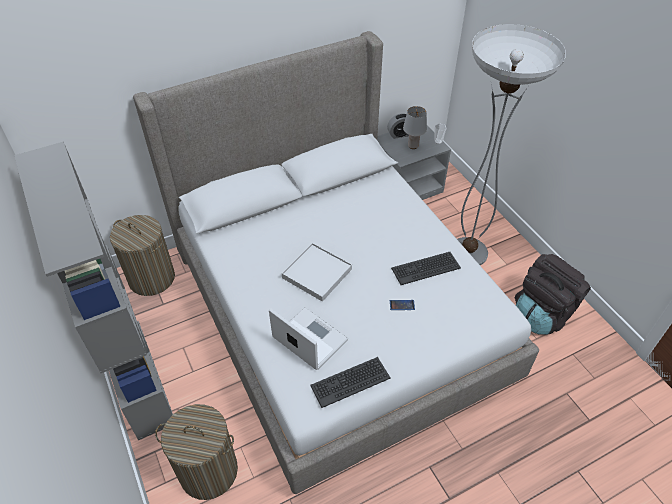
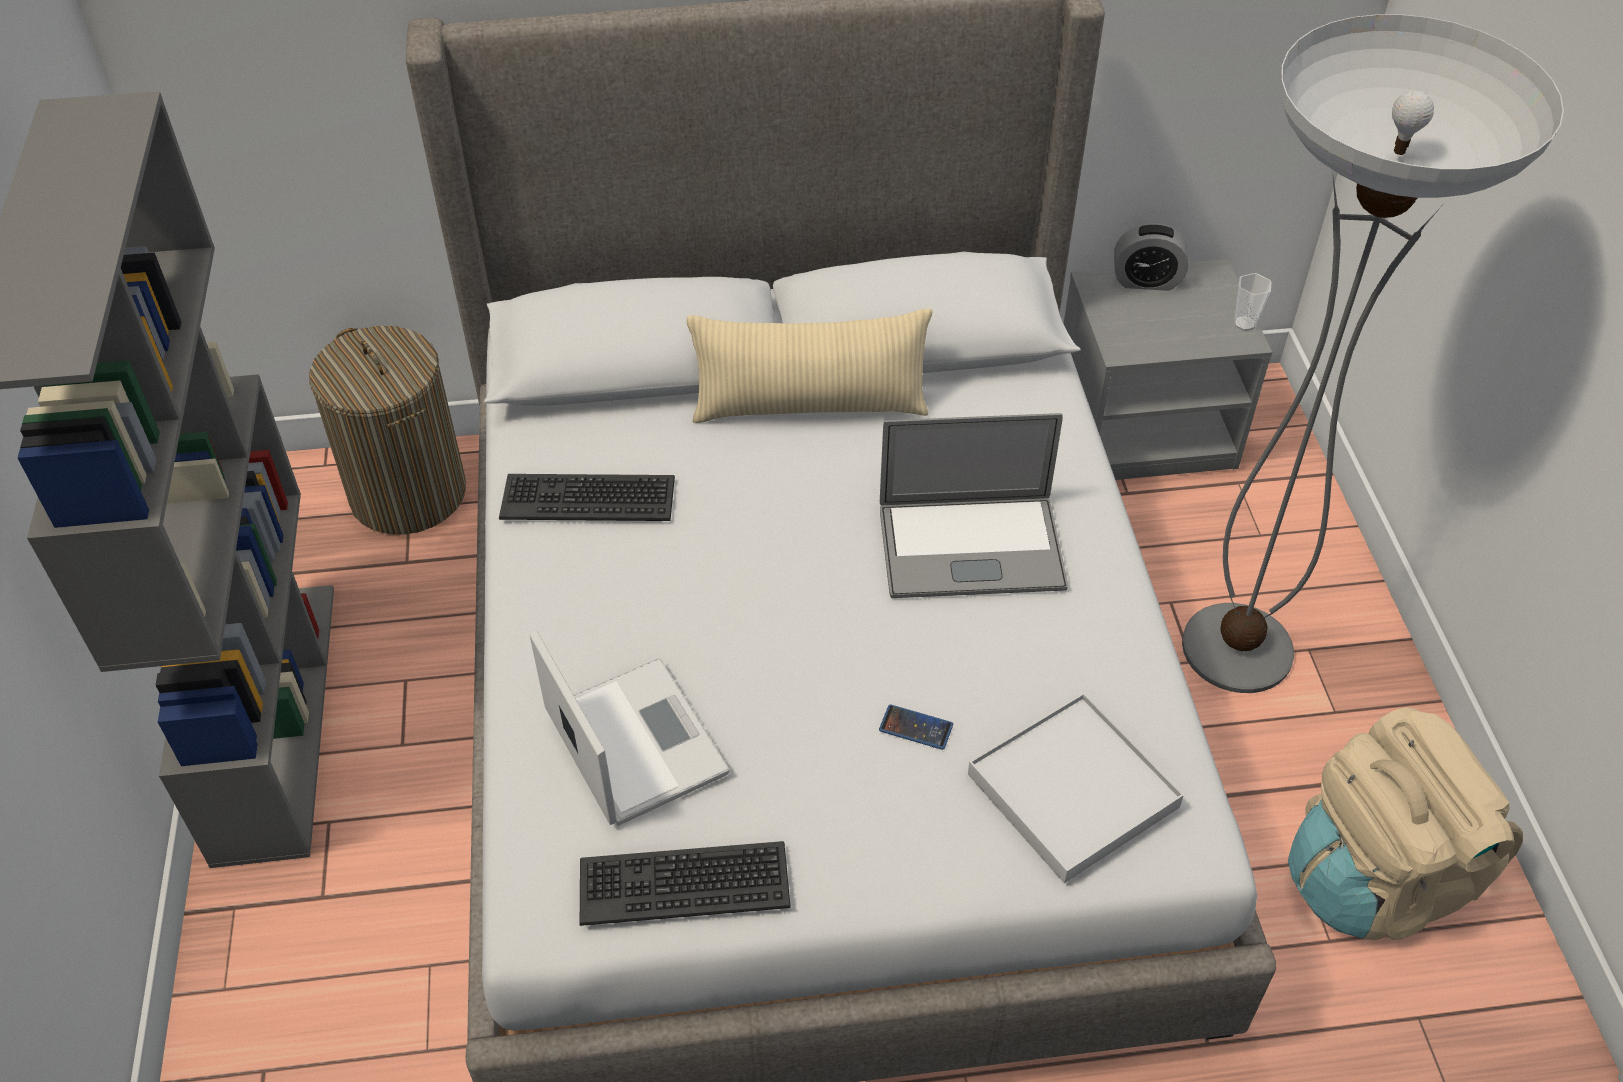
camera: 20 degrees right, 0 degrees up
(208, 471) = (331, 997): laundry basket -> none
(313, 205) = (810, 406): none -> beige pillow
(317, 273) = (735, 583): white tray -> white tray (1073, 791)
(391, 239) = (971, 547): none -> laptop
(413, 146) = (1168, 320): grey table lamp -> none
(425, 268) = (1027, 648): keyboard -> keyboard (588, 498)
(542, 314) = (1377, 879): black backpack -> beige backpack

